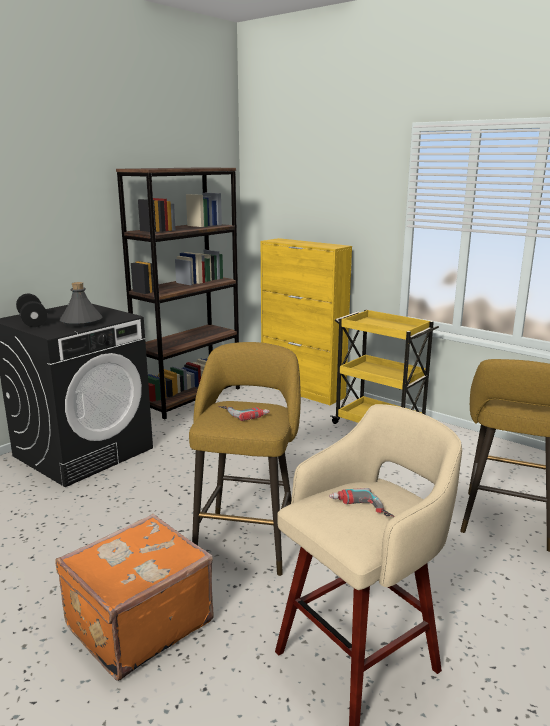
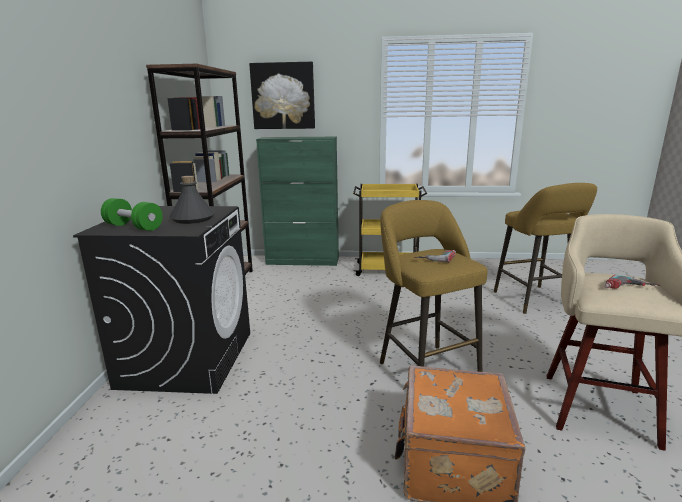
camera: 35 degrees left, 0 degrees up
(32, 321) = (133, 227): black dumbbell -> green dumbbell
(302, 391) = (303, 261): yellow cabinet -> green cabinet
(303, 192) = (283, 96): none -> picture

